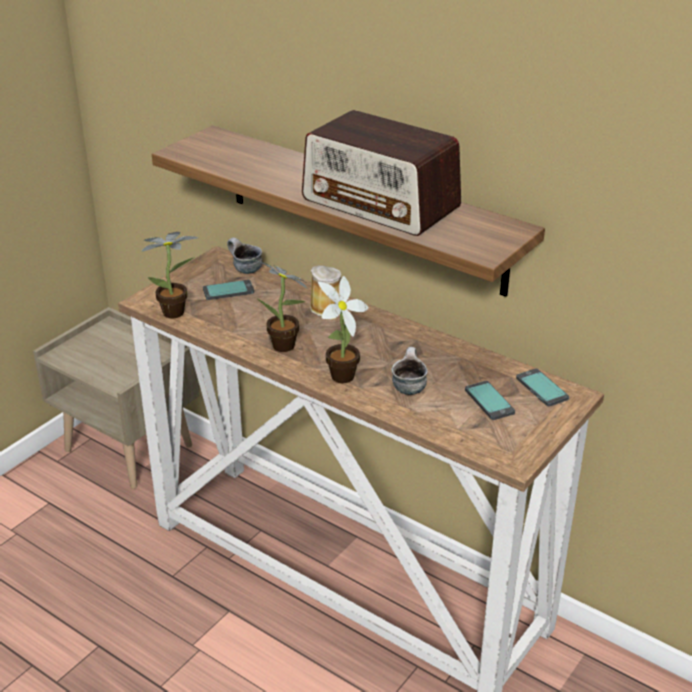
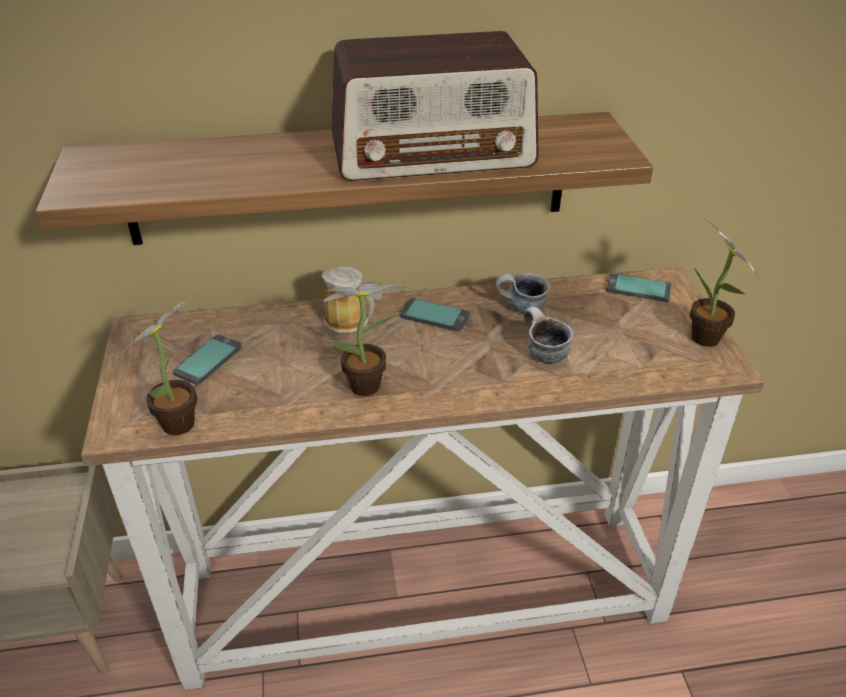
camera: 45 degrees left, 5 degrees up
(244, 269) = (190, 326): mug -> mug (520, 309)
(339, 378) = (472, 385): potted plant -> potted plant (706, 341)
(489, 401) = (623, 325): phone -> phone (435, 316)

